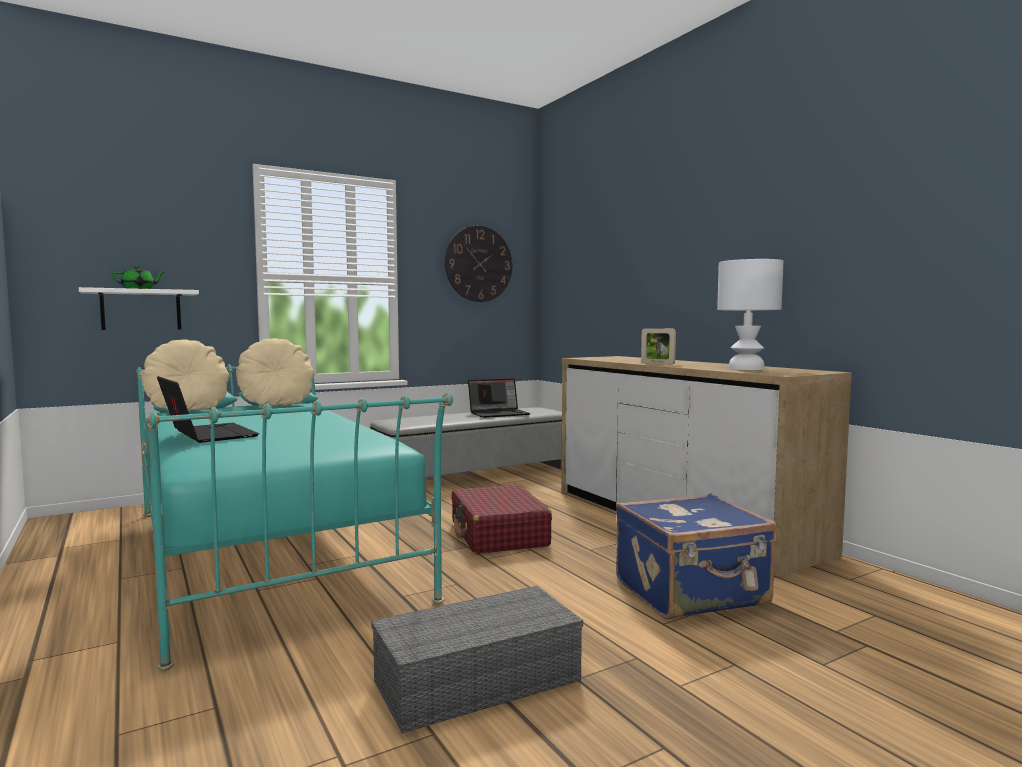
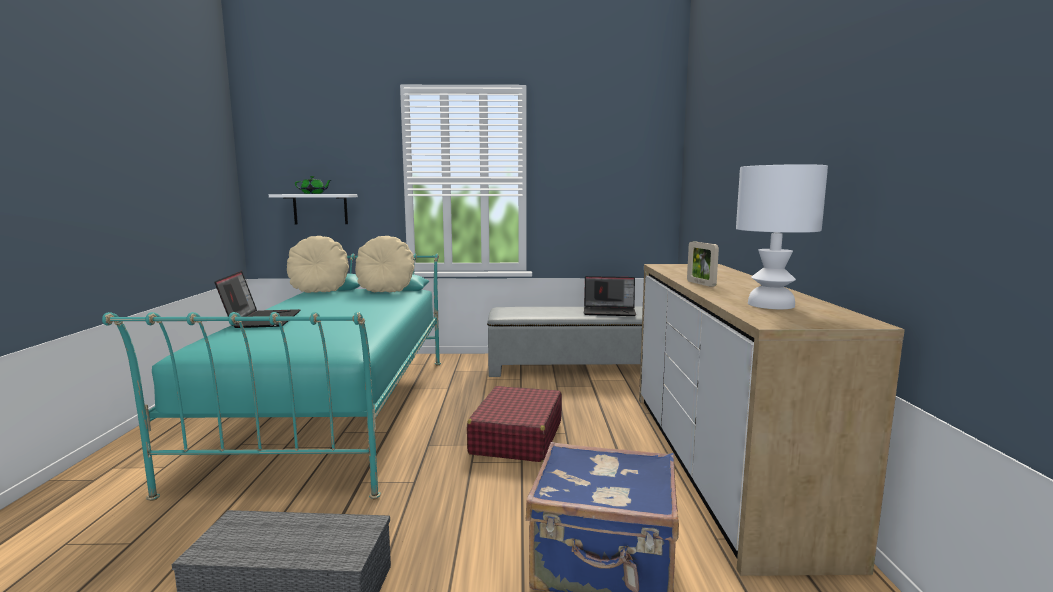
camera: 30 degrees right, 5 degrees up
(478, 264) = (612, 160): wall clock -> none

